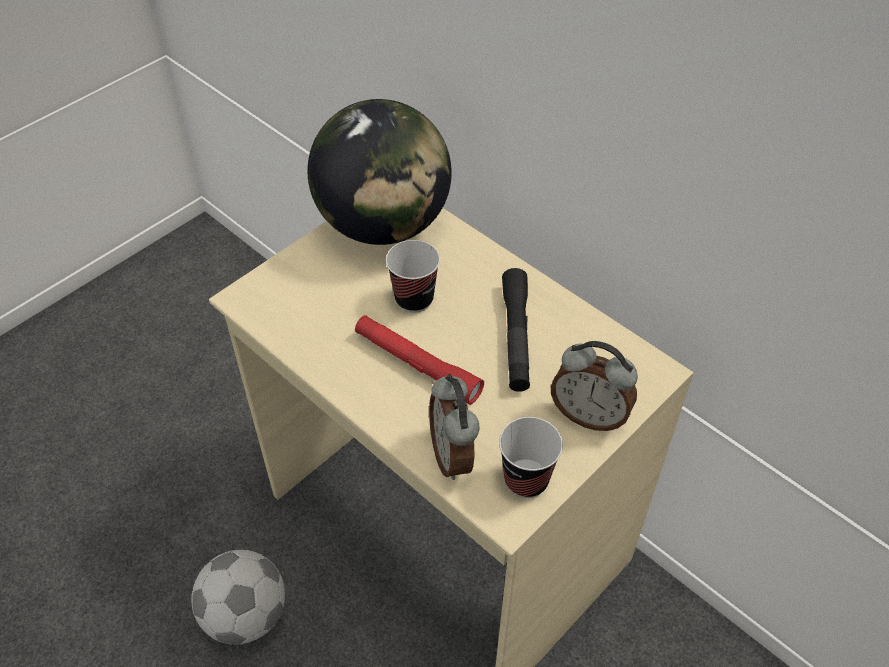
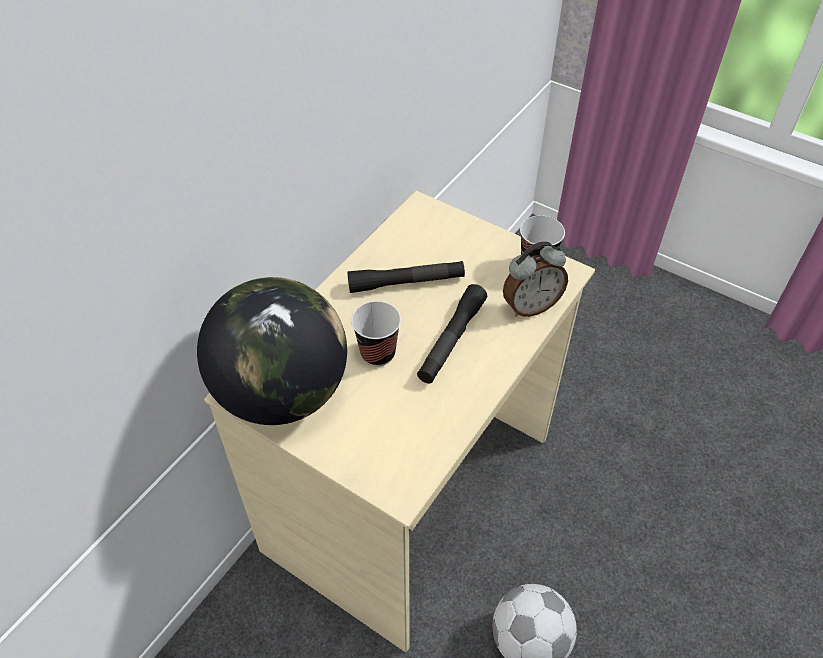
camera: 100 degrees left, 0 degrees up
(417, 365) = (451, 340): red flashlight -> black flashlight
(589, 415) = (470, 237): alarm clock -> none

